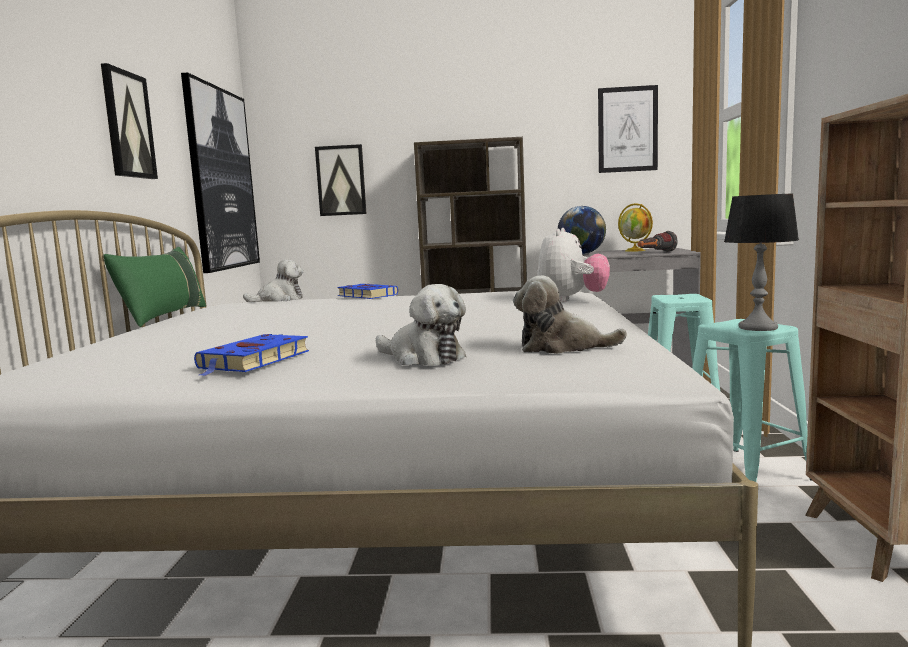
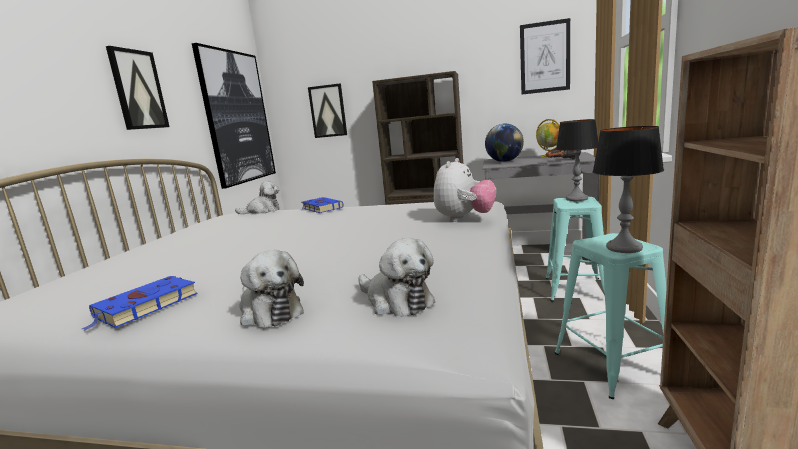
camera: 10 degrees right, 5 degrees up
(165, 316) = (175, 229): green pillow -> none
(562, 347) = (396, 301): plush toy -> plush toy turned 150 degrees counterclockwise
(680, 295) = (576, 199): none -> table lamp

